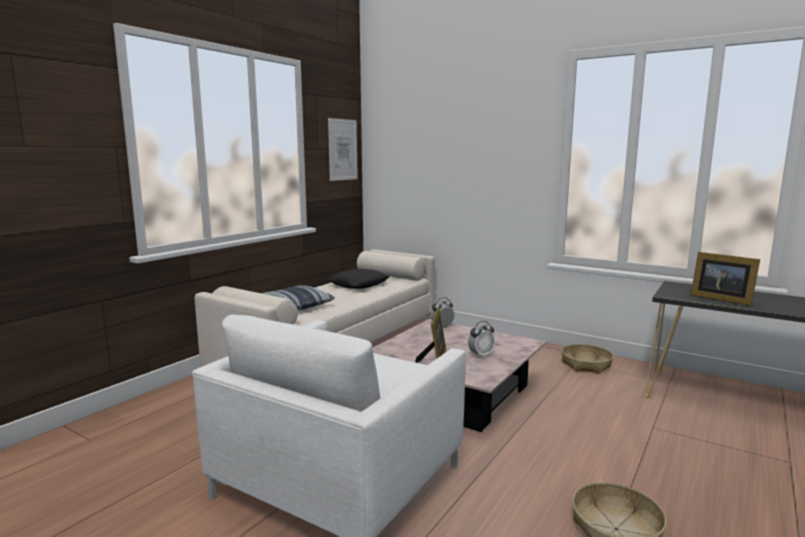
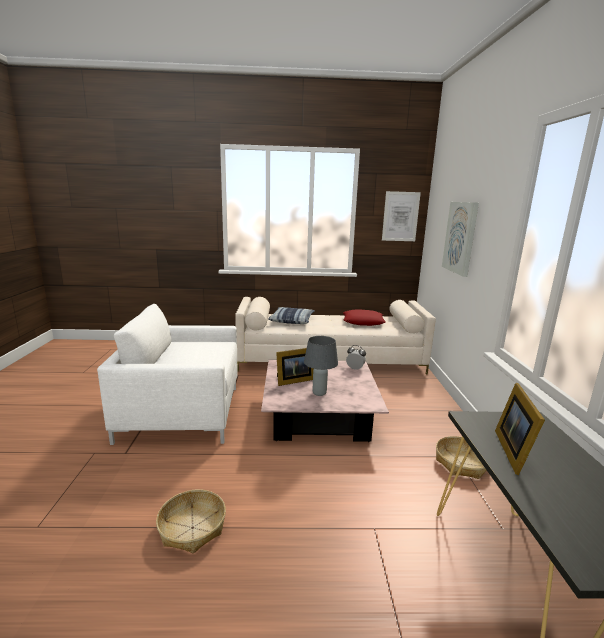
camera: 55 degrees right, 5 degrees up
(359, 284) = (363, 322): black pillow -> red pillow
(456, 165) = (460, 237): none -> picture
(481, 355) = (319, 393): alarm clock -> grey table lamp

